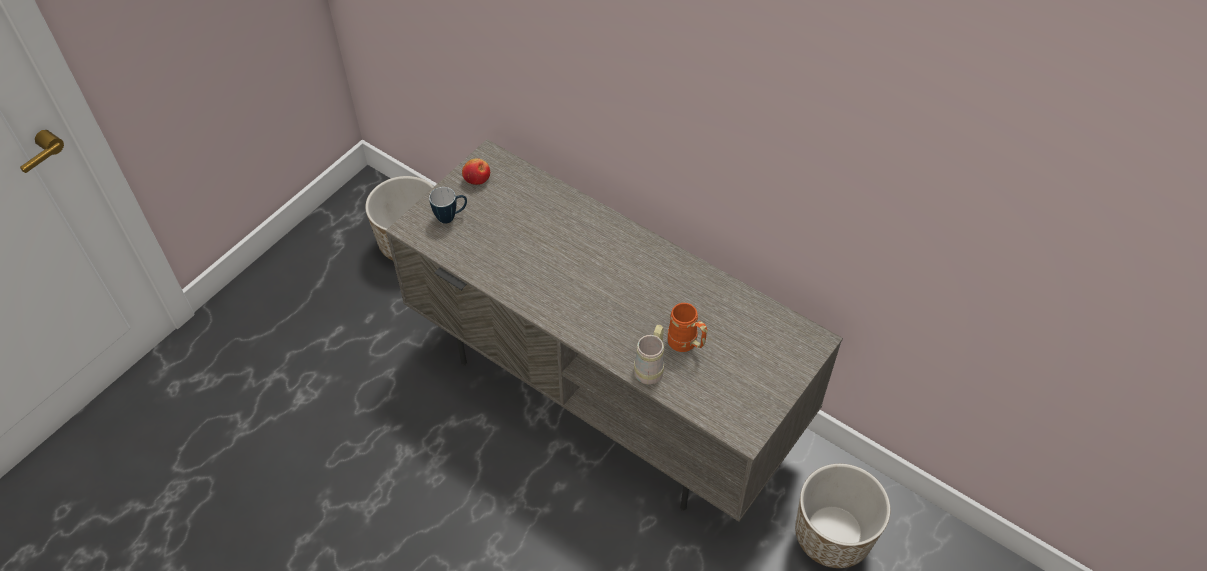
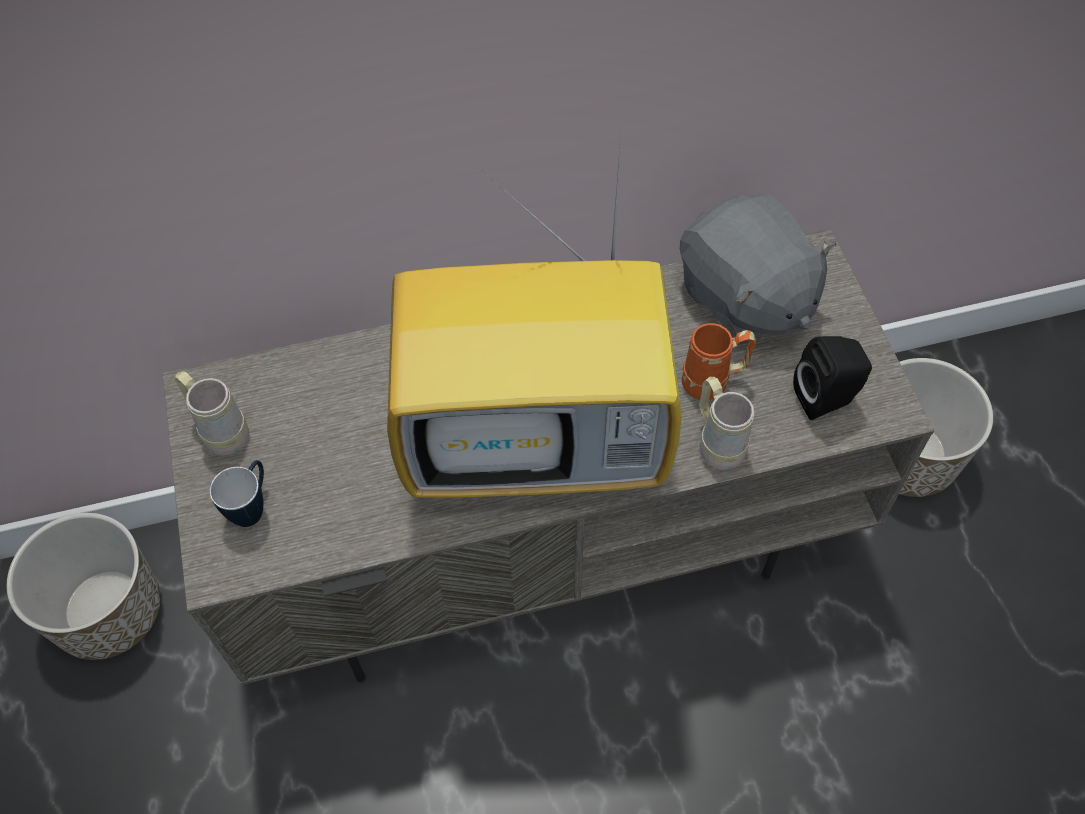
camera: 50 degrees left, 5 degrees up
(477, 178) = (220, 430): apple -> beige mug
(583, 296) = (540, 439): none -> television
(725, 399) = (827, 398): none -> black speaker
(752, 327) = (744, 299): none -> grey plush toy

